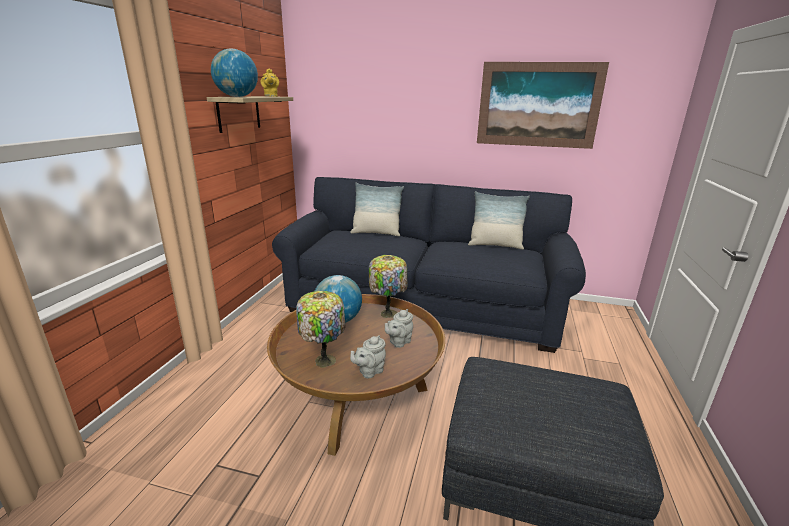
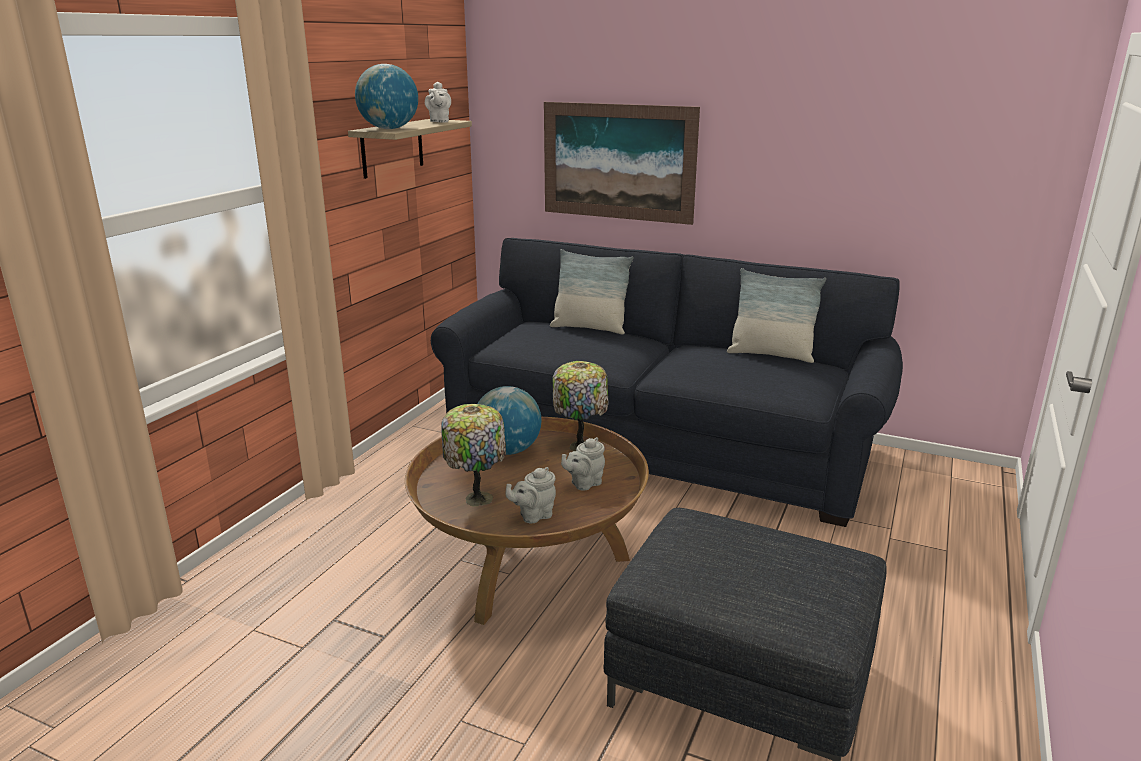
camera: 10 degrees right, 0 degrees up
(271, 96) = (439, 121): yellow teapot -> white teapot
(538, 105) = (850, 133): picture -> picture (618, 162)

